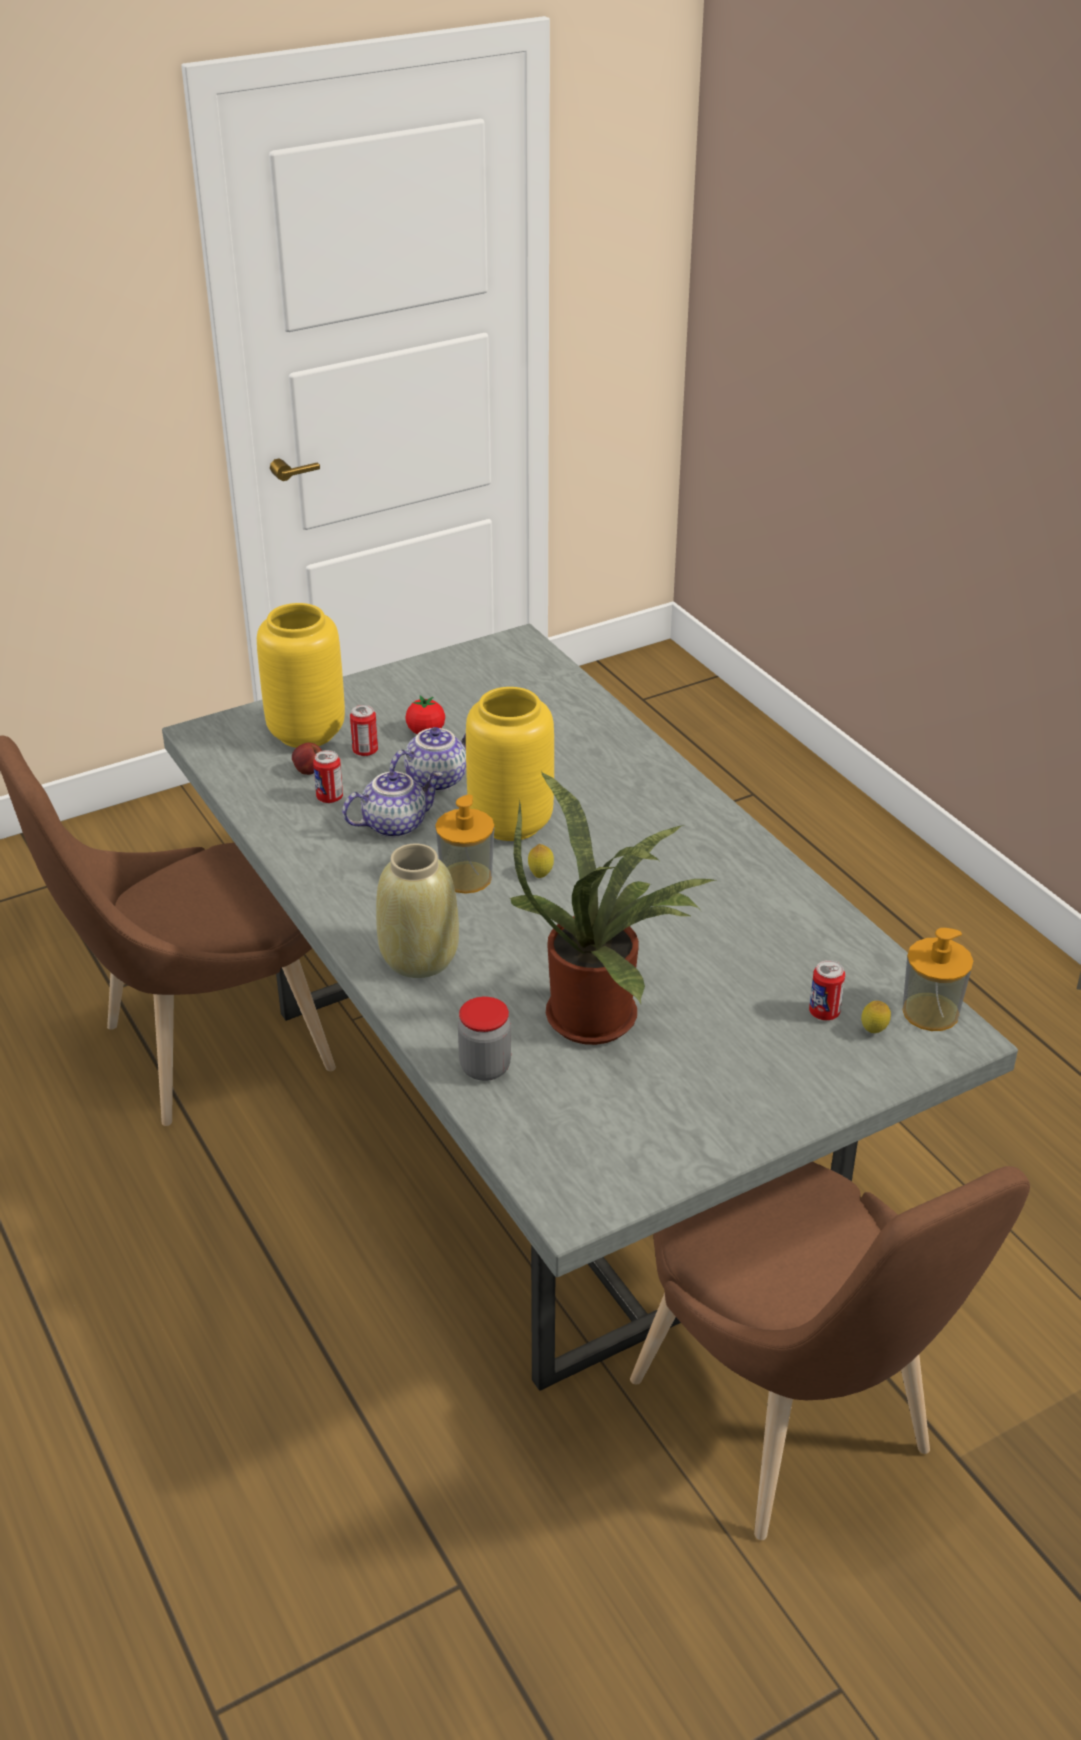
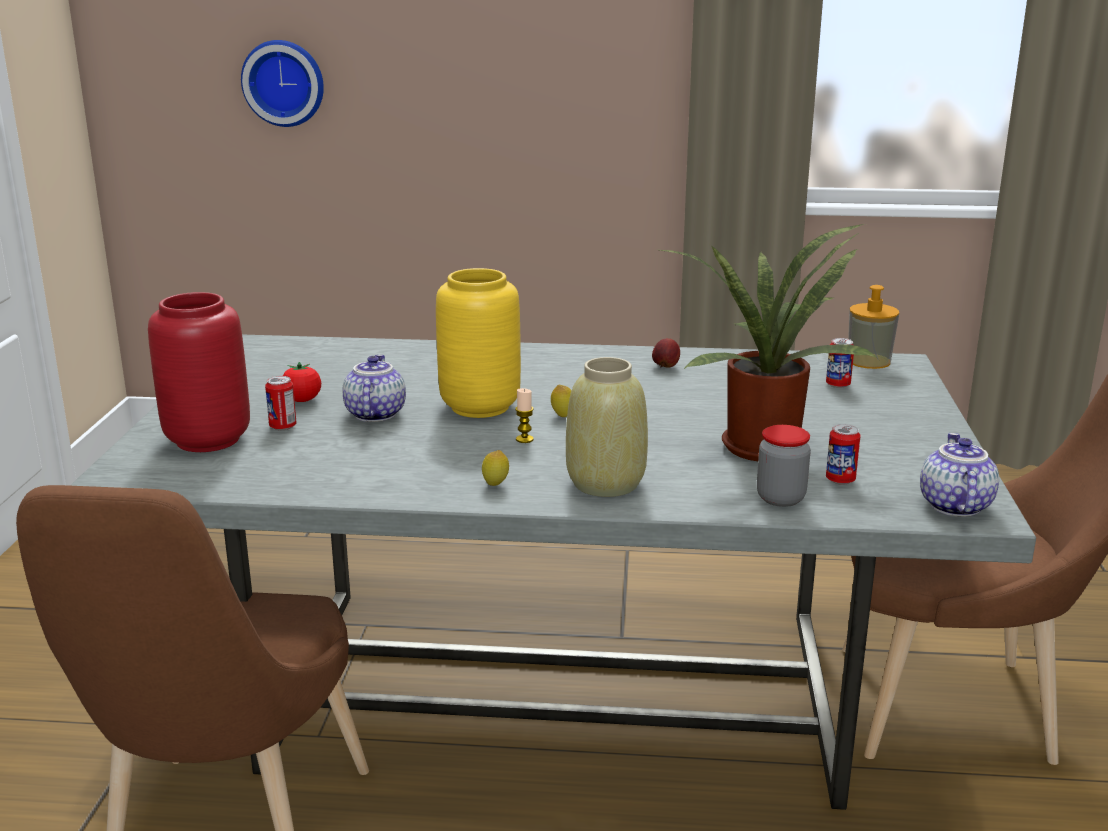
camera: 55 degrees left, 15 degrees down
(305, 734) = (207, 441): yellow vase -> red vase
(308, 771) = (266, 454): apple -> apple (665, 367)
(329, 798) = (322, 456): can -> can (840, 480)
(395, 824) = (407, 444): teapot -> teapot (953, 505)
(466, 877) = (524, 439): soap dispenser -> candle
(835, 332) = (284, 82): none -> wall clock
(873, 1032) = (872, 379): lemon -> lemon (495, 485)

